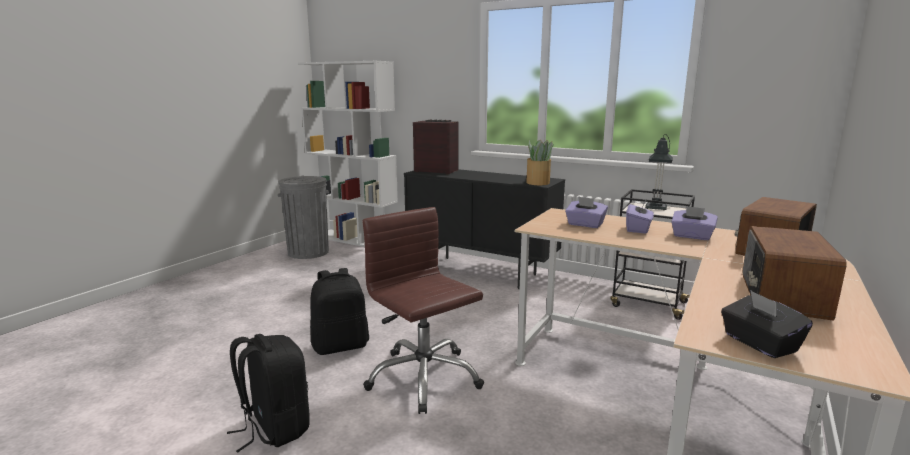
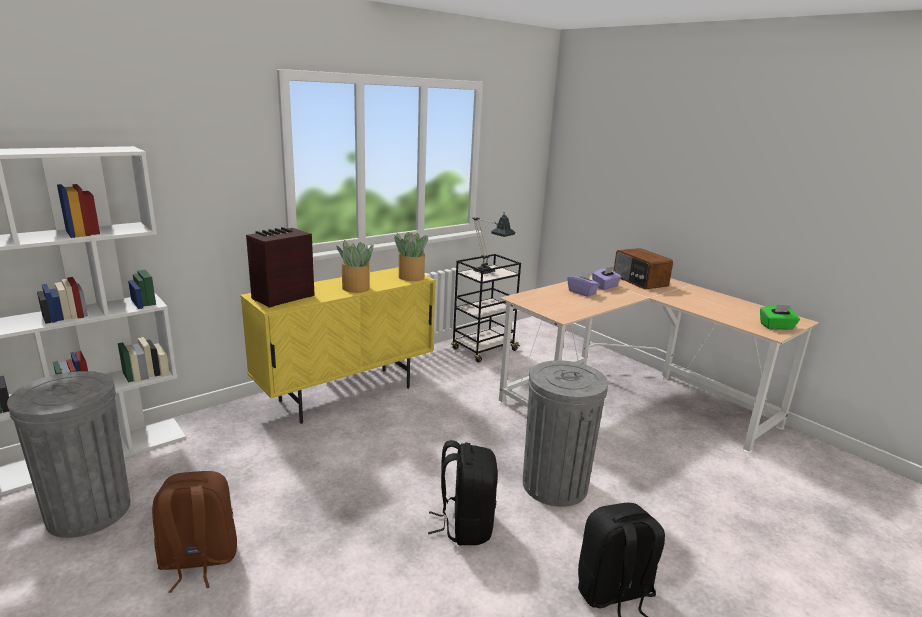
camera: 70 degrees left, 5 degrees up
(278, 281) = (198, 560): none -> brown backpack
(423, 378) = (554, 484): brown office chair -> grey trash can
(480, 272) = (346, 394): black cabinet -> yellow cabinet
(482, 177) = (356, 288): none -> potted plant
(585, 224) = (562, 301): purple tissue box -> none
(759, 344) = (776, 327): black tissue box -> green tissue box
(781, 296) = (715, 304): radio -> none

